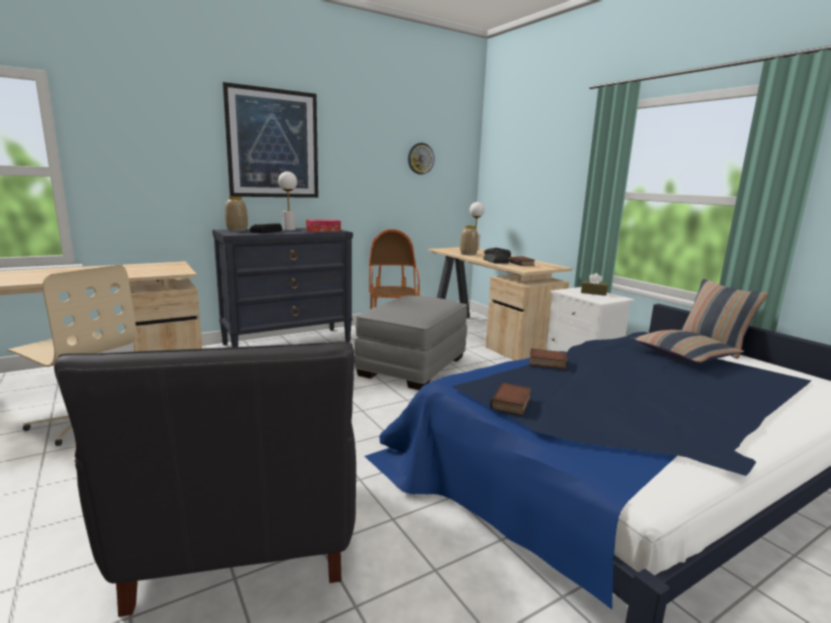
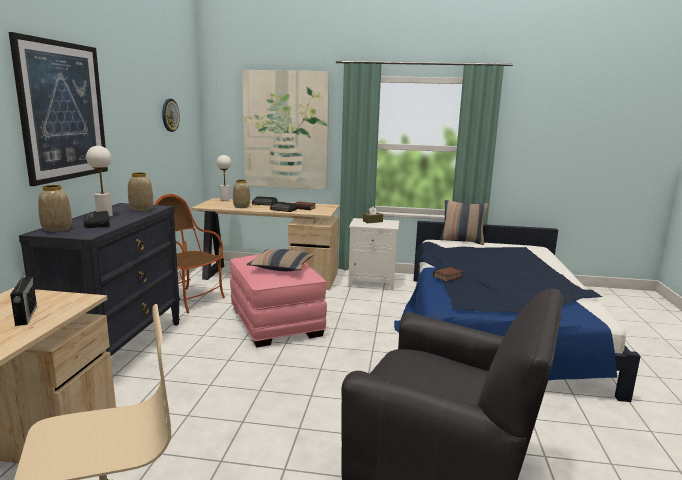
camera: 50 degrees left, 0 degrees up
(141, 271) = (26, 316): none -> radio
(323, 230) = (141, 209): tissue box -> vase
(413, 366) = (276, 322): grey ottoman -> pink ottoman
(512, 404) = (496, 305): book -> none
(541, 177) = (285, 130): none -> picture
(683, 355) = (472, 250): pillow -> pillow (282, 267)

